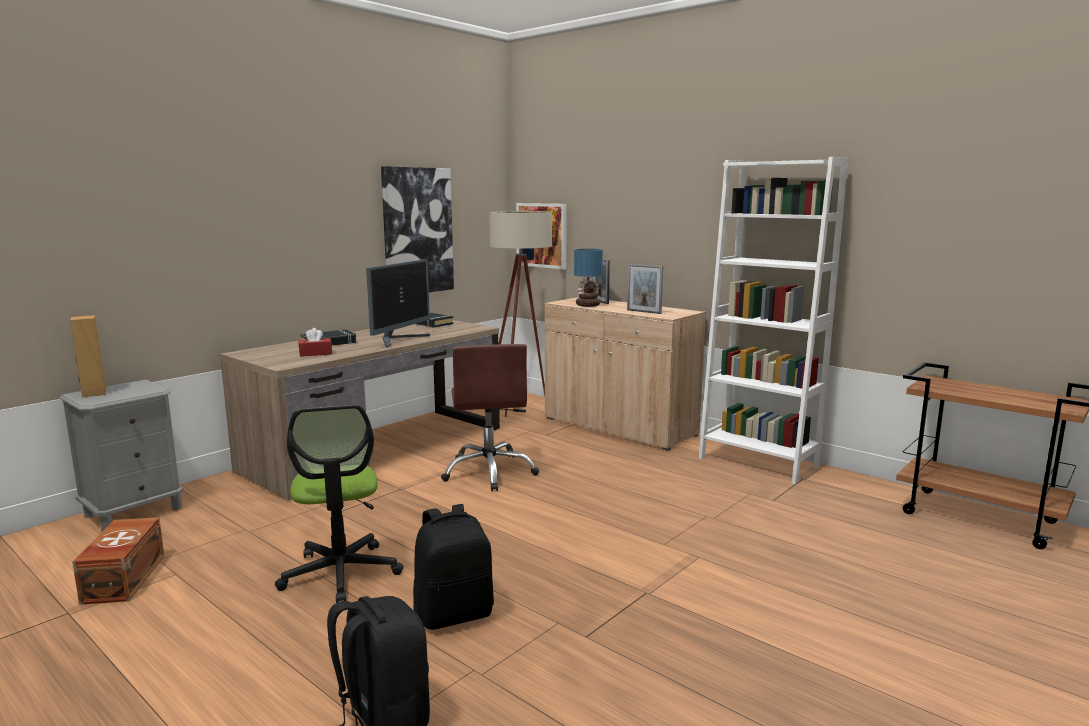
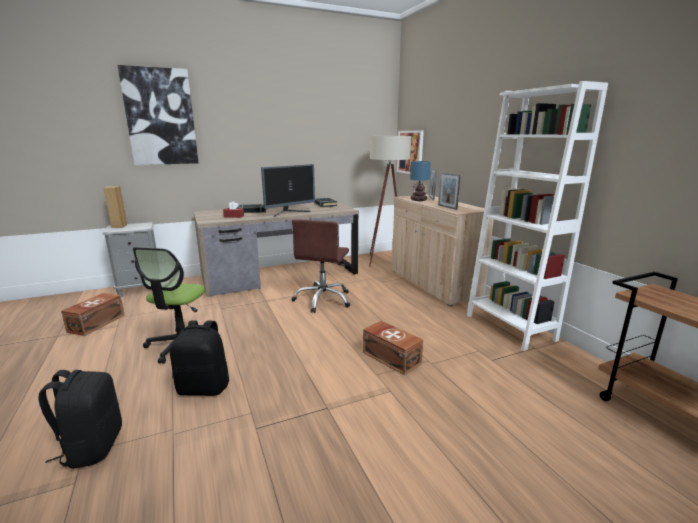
camera: 25 degrees right, 5 degrees up
(417, 231) = (325, 147): picture -> picture (160, 117)
(660, 522) = (391, 357): none -> brown storage box

